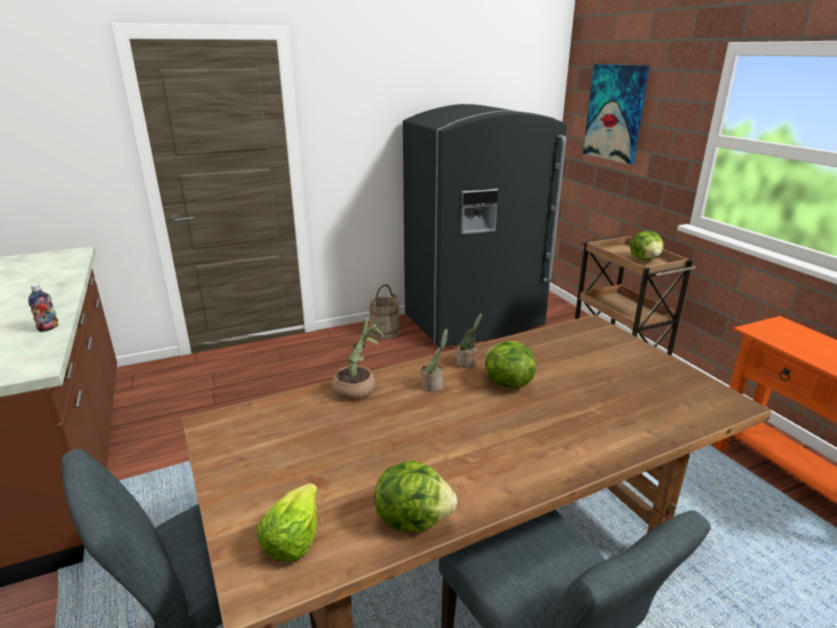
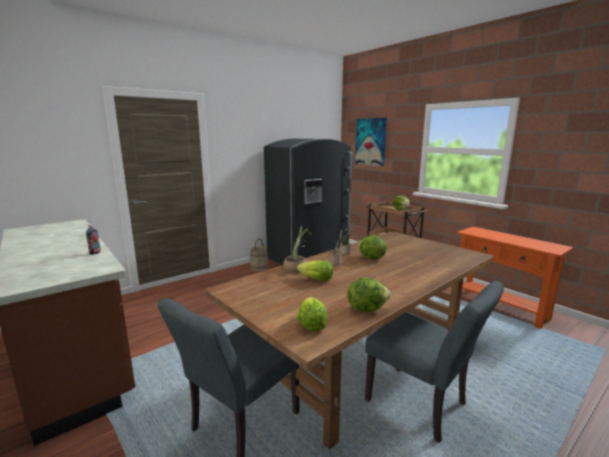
camera: 15 degrees left, 10 degrees down
(372, 424) = (316, 279): none -> lettuce

